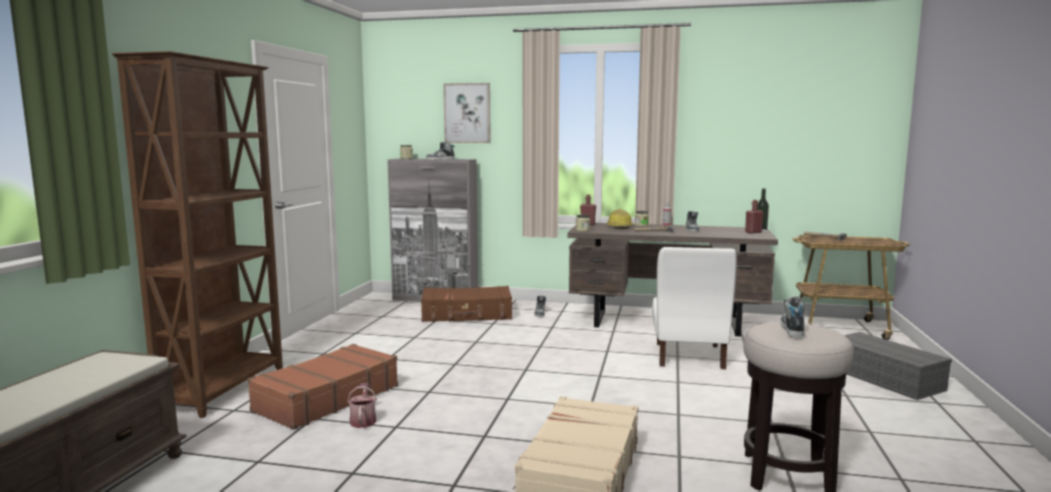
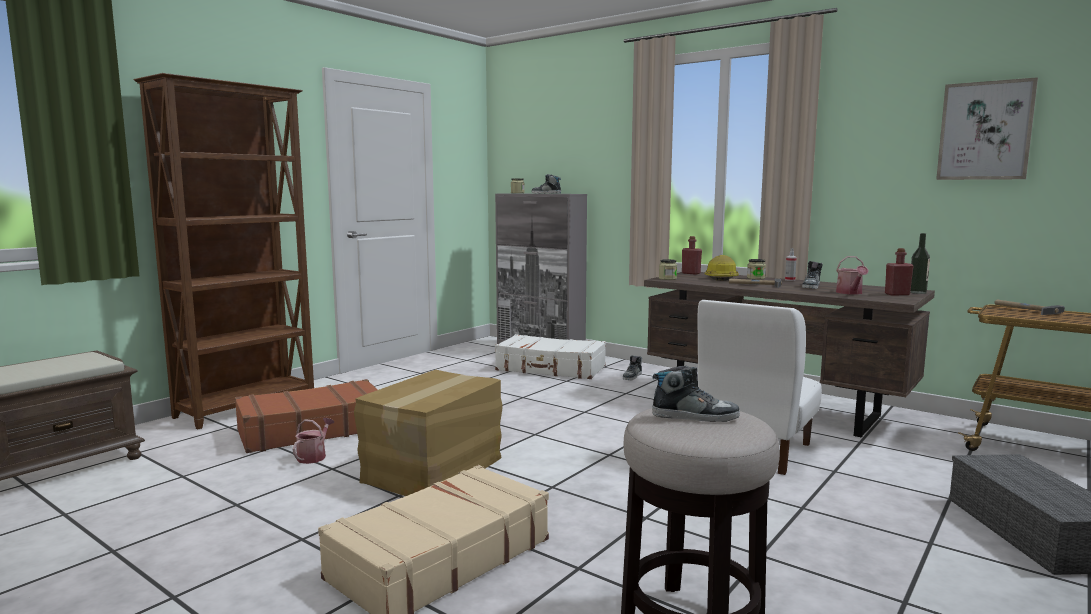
camera: 25 degrees right, 0 degrees up
(467, 113) = (580, 141): picture -> picture (985, 131)
(467, 315) = (551, 369): brown suitcase -> white suitcase
(485, 411) = (435, 470): none -> cardboard box
(725, 233) = (850, 293): none -> watering can
(792, 329) = (695, 416): shoe -> shoe turned 60 degrees clockwise

